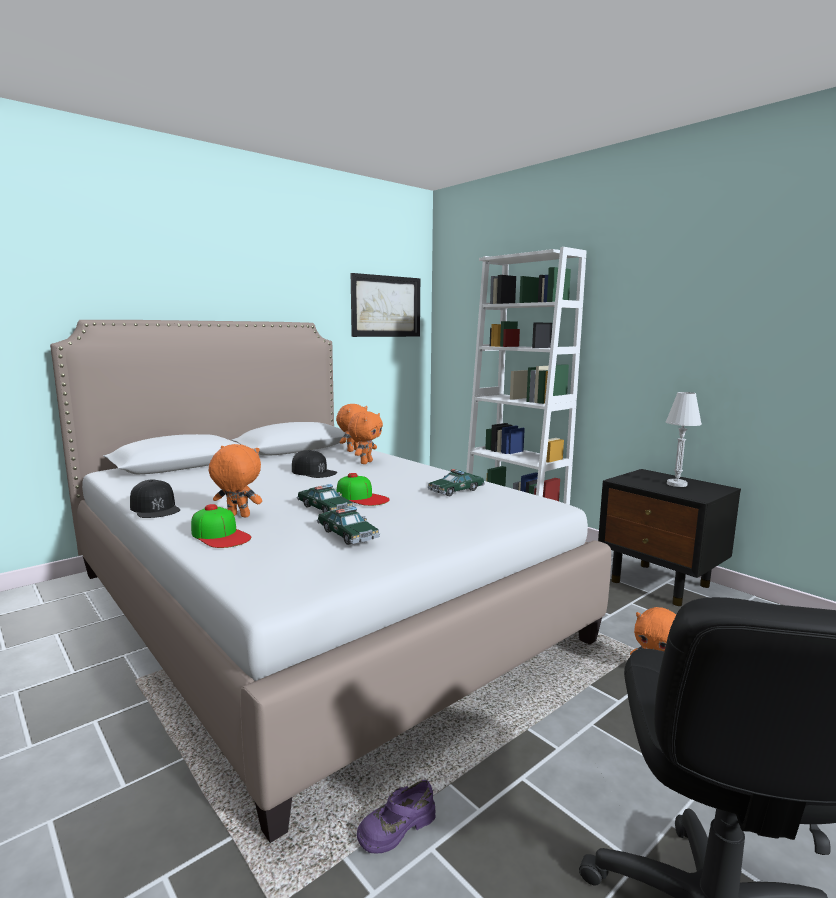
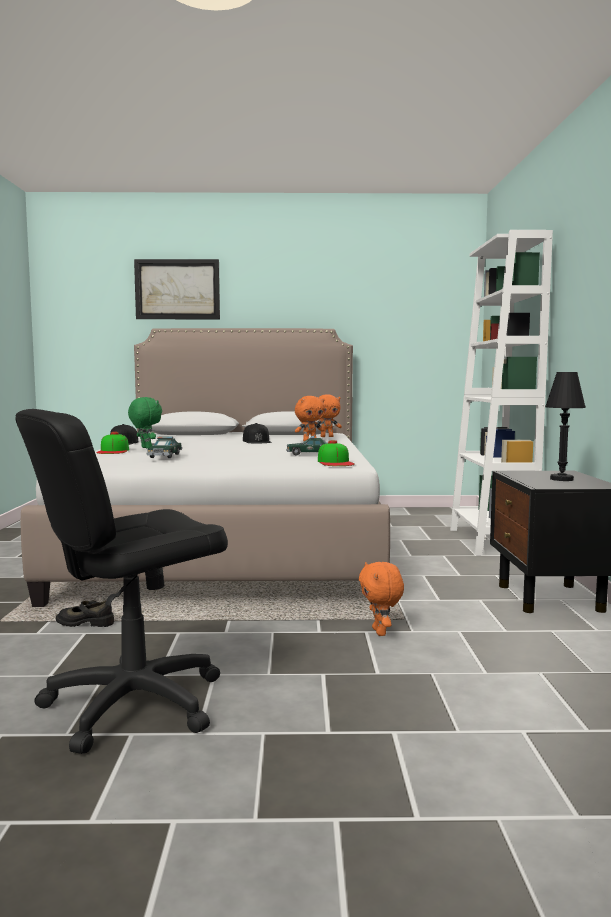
camera: 40 degrees right, 5 degrees down
(237, 516) = (145, 448): orange plush toy -> green plush toy
(324, 508) = (196, 450): toy car -> none
(362, 497) = (236, 449): cap -> cap (335, 462)
(386, 306) = (422, 313): picture -> picture (177, 289)
(396, 827) = (85, 622): purple shoe -> black shoe
(676, 484) = (561, 479): white table lamp -> black table lamp

